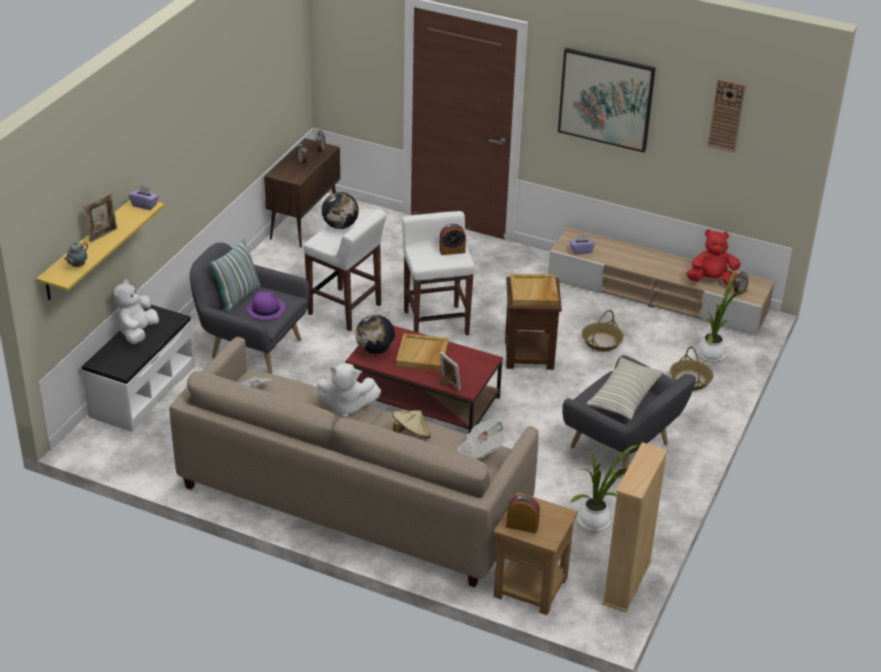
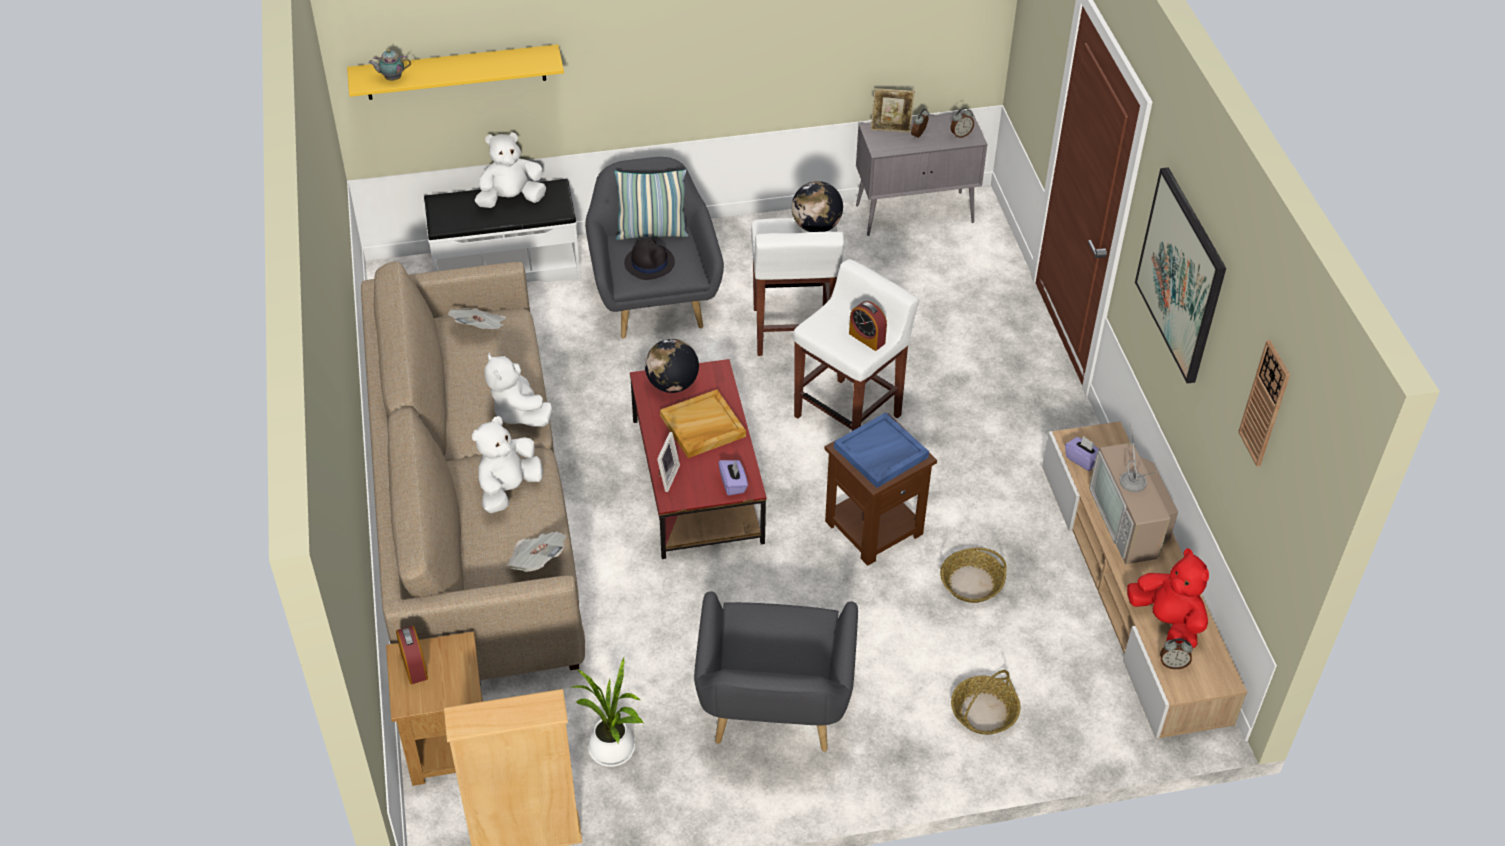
camera: 55 degrees right, 10 degrees up
(103, 235) = (463, 64): picture frame -> picture frame (891, 129)
(144, 205) = (546, 60): purple tissue box -> purple tissue box (733, 484)
(265, 309) = (649, 262): purple hat -> black hat
(304, 223) = (915, 213): brown cabinet -> grey cabinet
(411, 435) = (508, 489): beige hat -> white plush toy
(534, 292) = (880, 453): beige tray -> blue tray
(624, 398) = (781, 648): pillow -> none
(638, 258) = (1130, 522): none -> television
(712, 353) = (1067, 709): potted plant -> none

